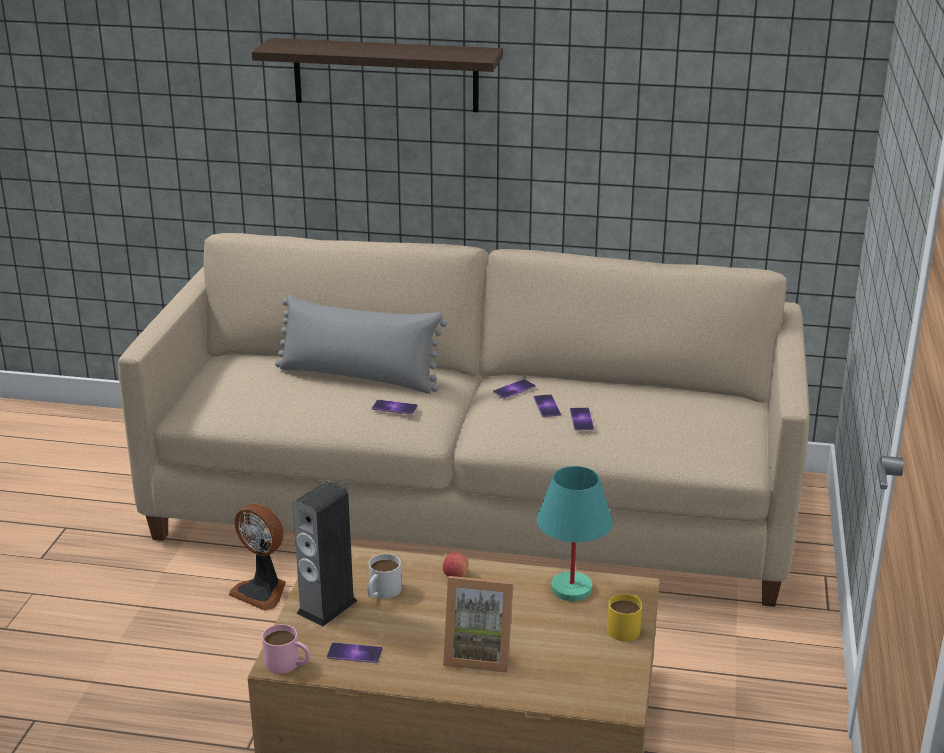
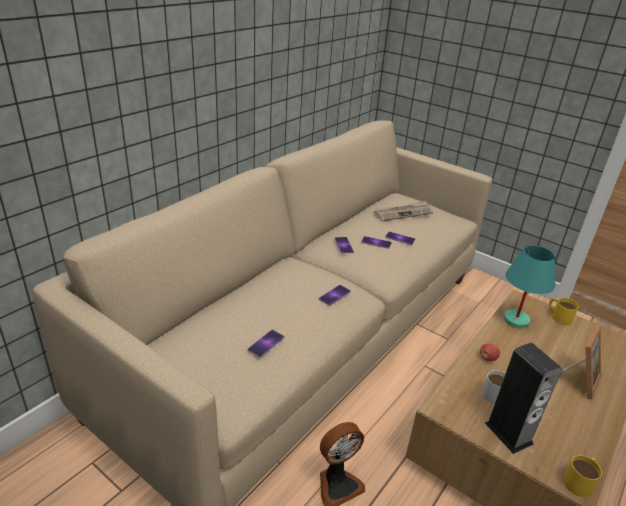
camera: 65 degrees left, 5 degrees up
(288, 664) = (580, 481): pink mug -> yellow mug
(354, 653) = (570, 438): phone -> phone (266, 343)
(359, 377) = (268, 296): grey pillow -> none
(385, 75) = (163, 43): shelf -> none
(668, 410) = (403, 213): none -> newspaper

